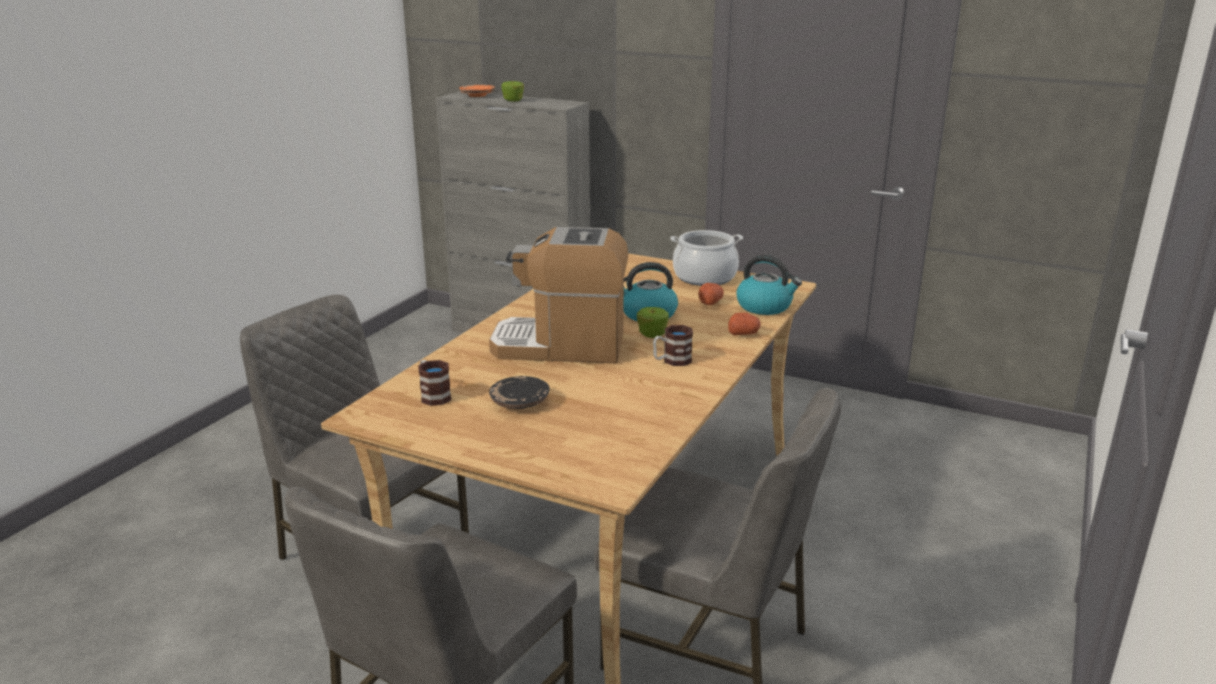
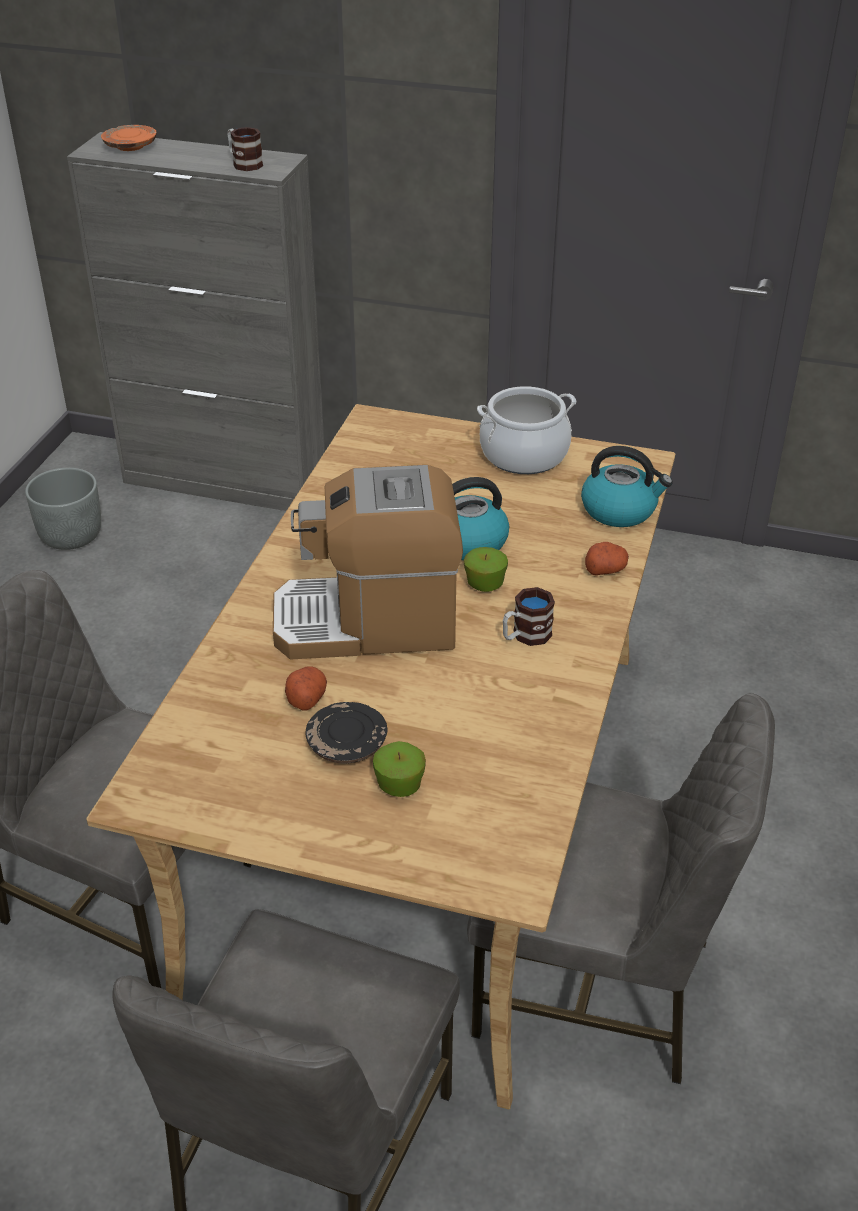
camera: 10 degrees left, 15 degrees up
(408, 355) = (71, 536): none -> grey planter
(433, 395) = (224, 745): mug -> mug (244, 163)
(513, 100) = (191, 158): apple -> apple (399, 785)
(710, 302) = (544, 507): potato -> potato (306, 698)

